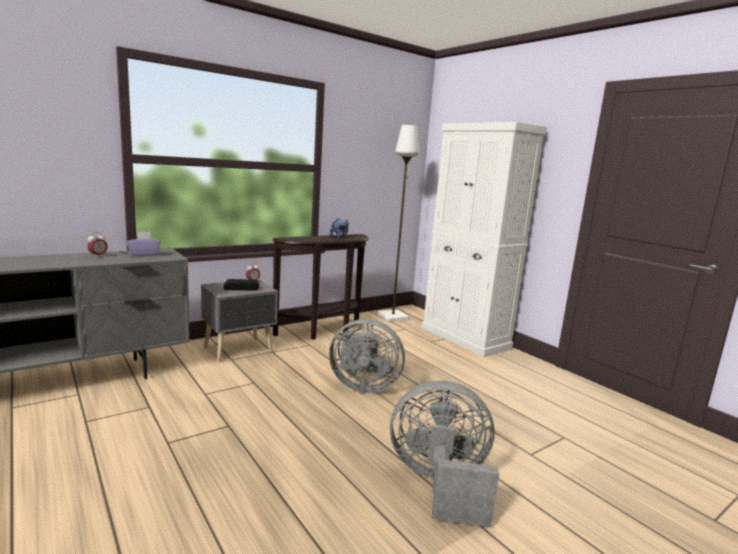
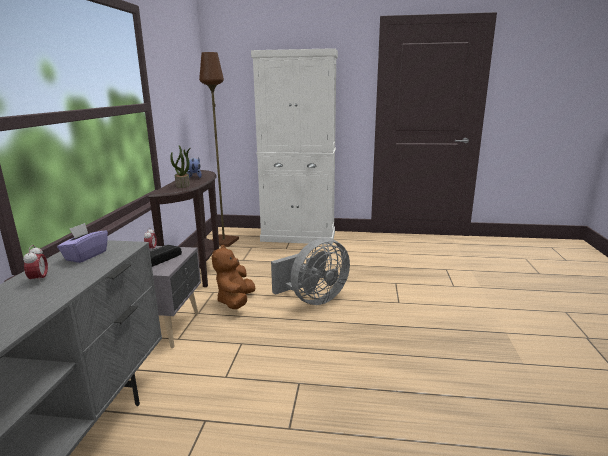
camera: 45 degrees left, 5 degrees up
(308, 357) = (235, 301): none -> brown plush toy
(310, 239) = (183, 185): none -> potted plant
(393, 316) = (223, 241): white floor lamp -> brown floor lamp
(440, 484) = (459, 326): grey fan -> none

